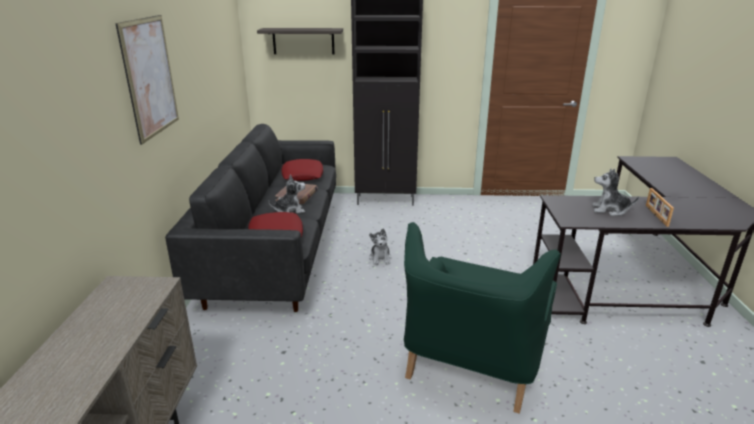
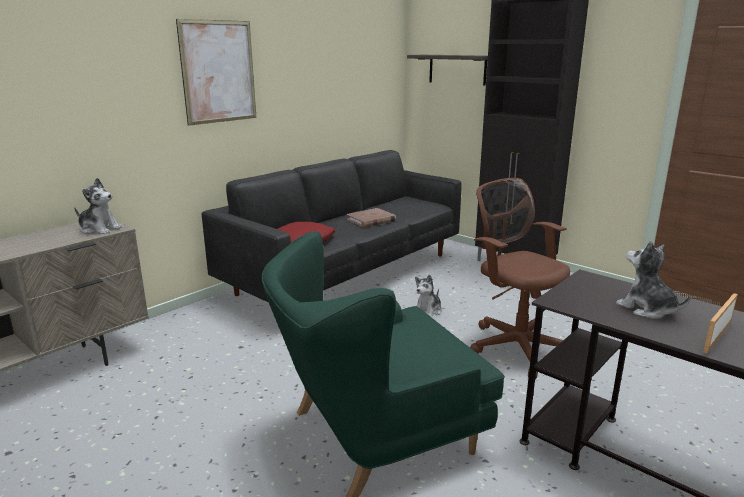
camera: 40 degrees right, 5 degrees down
(289, 211) = (343, 229): plush toy -> plush toy (99, 229)
(303, 175) = (406, 207): red pillow -> none
(464, 261) = (515, 345): none -> brown office chair

